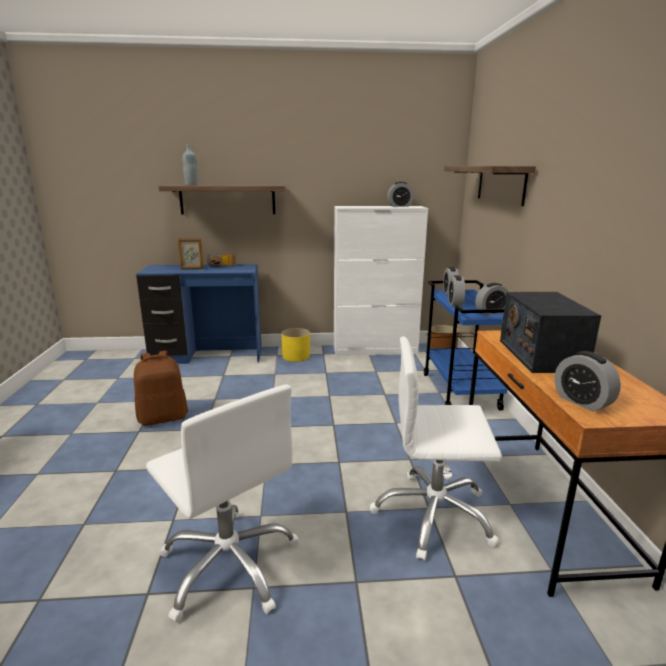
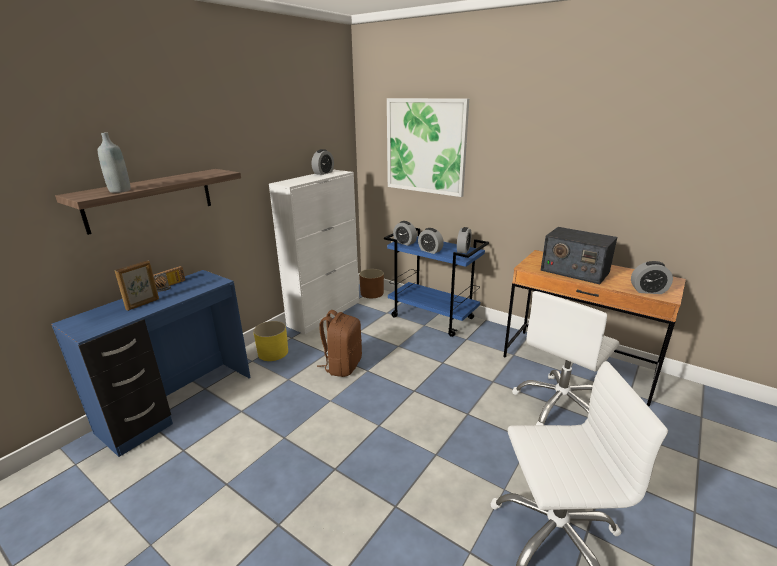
camera: 50 degrees left, 5 degrees up
(163, 417) = (273, 492): brown backpack -> brown backpack (342, 366)
(500, 184) = (425, 146): shelf -> picture

